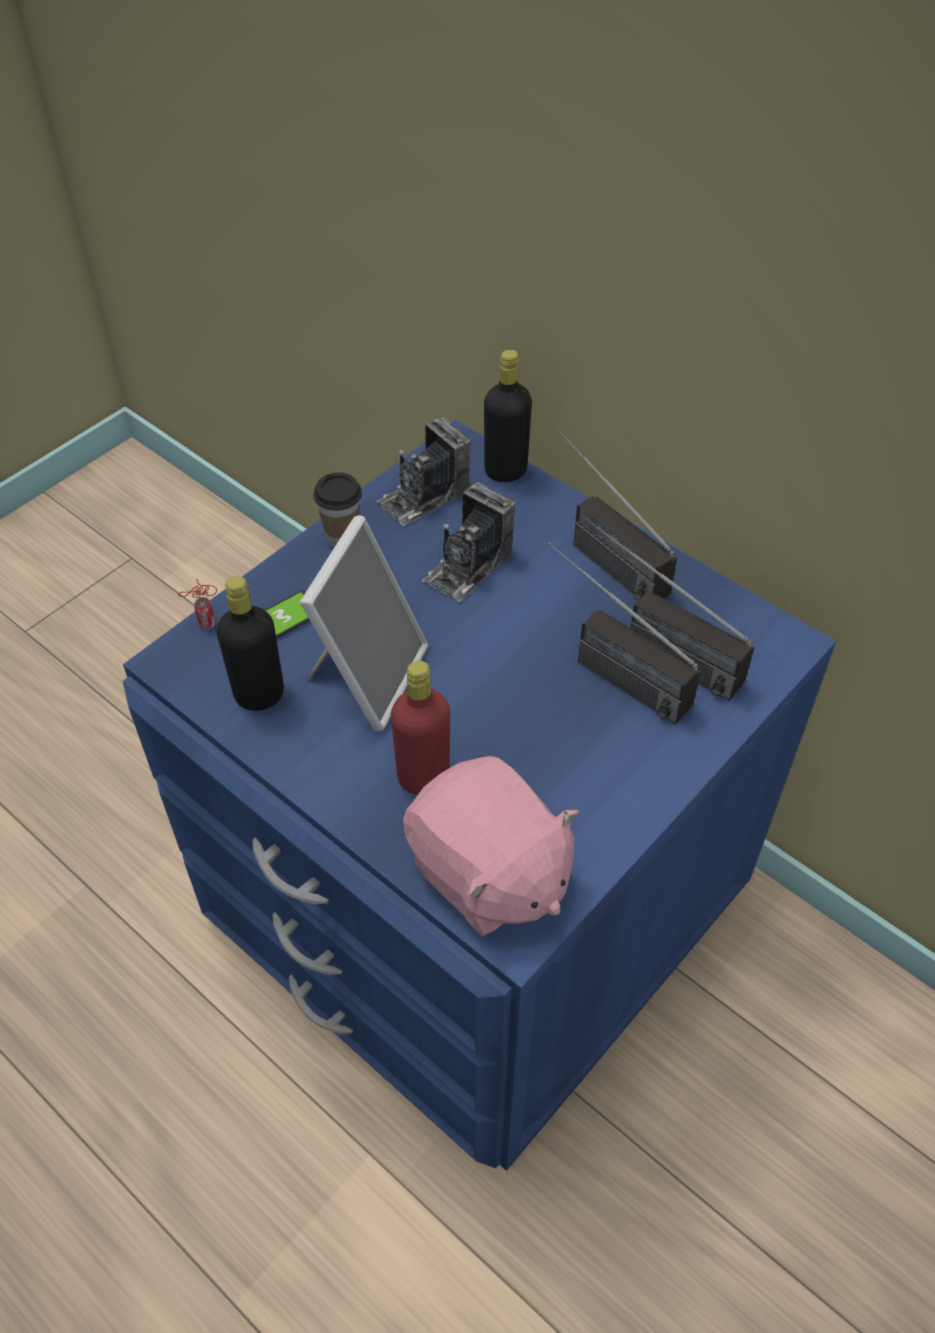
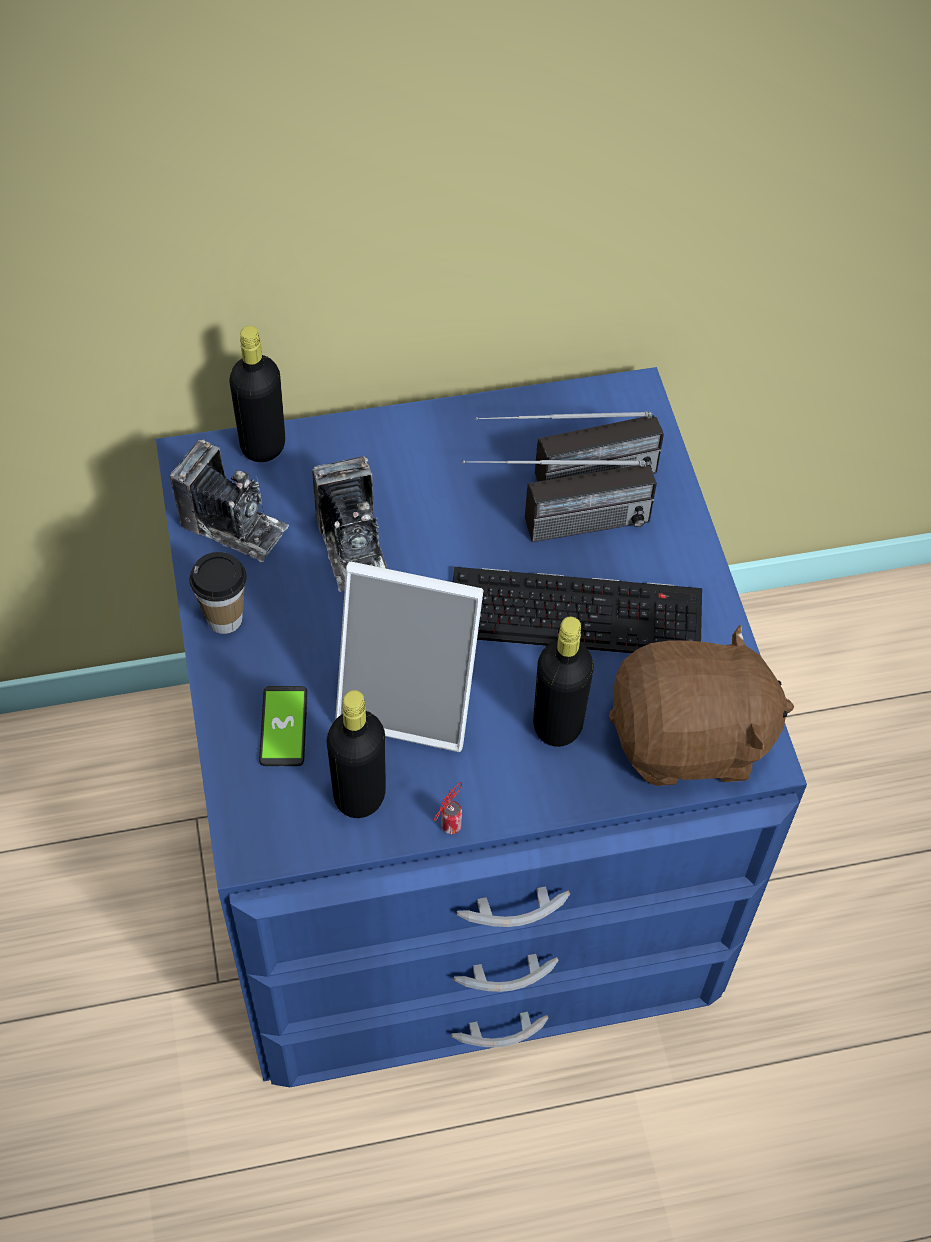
camera: 55 degrees left, 5 degrees up
(205, 624) = (230, 792): can -> can (449, 828)
(366, 675) = (411, 700): picture frame -> picture frame turned 135 degrees clockwise
(423, 776) = (557, 725): red bottle -> black bottle
(424, 496) = (233, 525): camera -> camera turned 60 degrees counterclockwise
(488, 874) = (689, 740): pink plush toy -> brown plush toy
(542, 728) = (578, 611): none -> keyboard
(597, 554) = (426, 449): radio -> none

